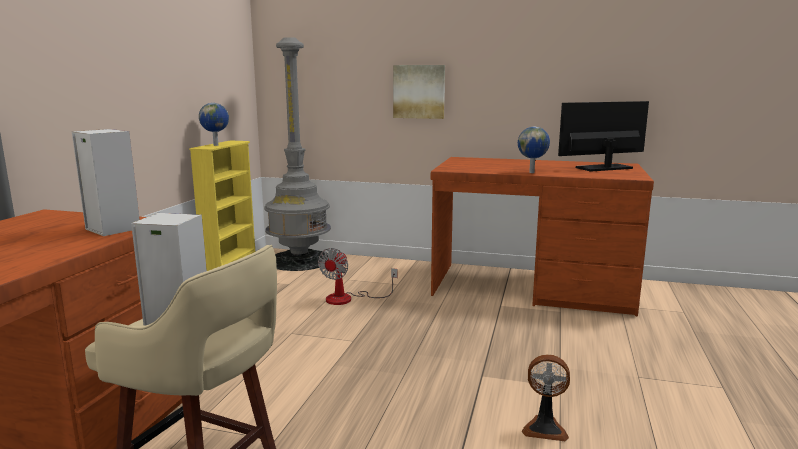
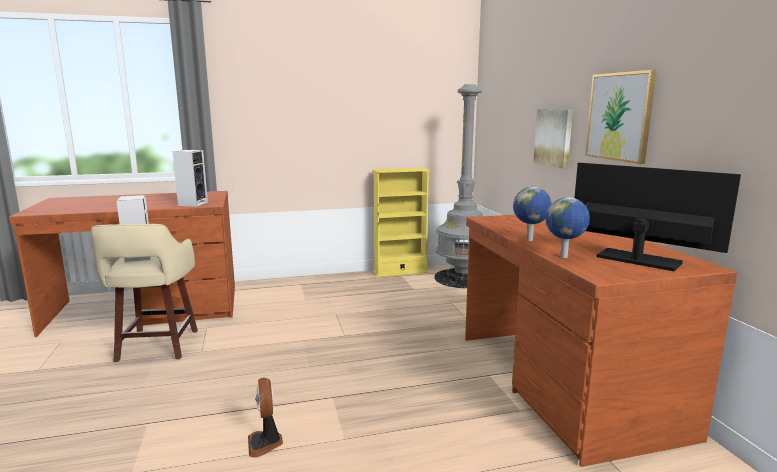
camera: 60 degrees right, 0 degrees up
(216, 145) = (393, 169): globe -> globe (564, 257)
(348, 298) = (414, 313): fan -> none
(508, 69) = (619, 116): none -> picture

